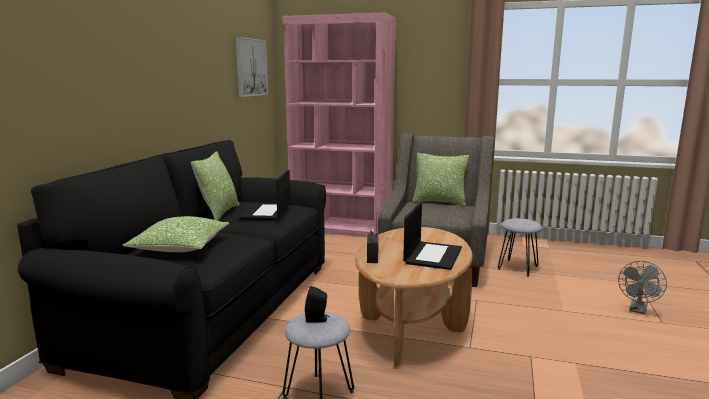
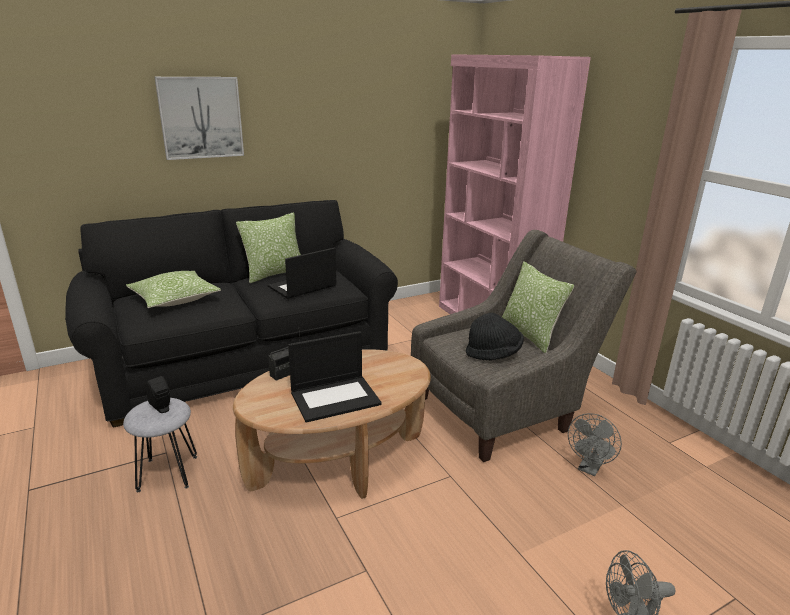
camera: 45 degrees right, 10 degrees up
(251, 67) = (420, 115): picture -> picture (201, 118)
(446, 213) = (493, 354): none -> black hat
(518, 268) = (589, 468): grey stool -> grey fan

